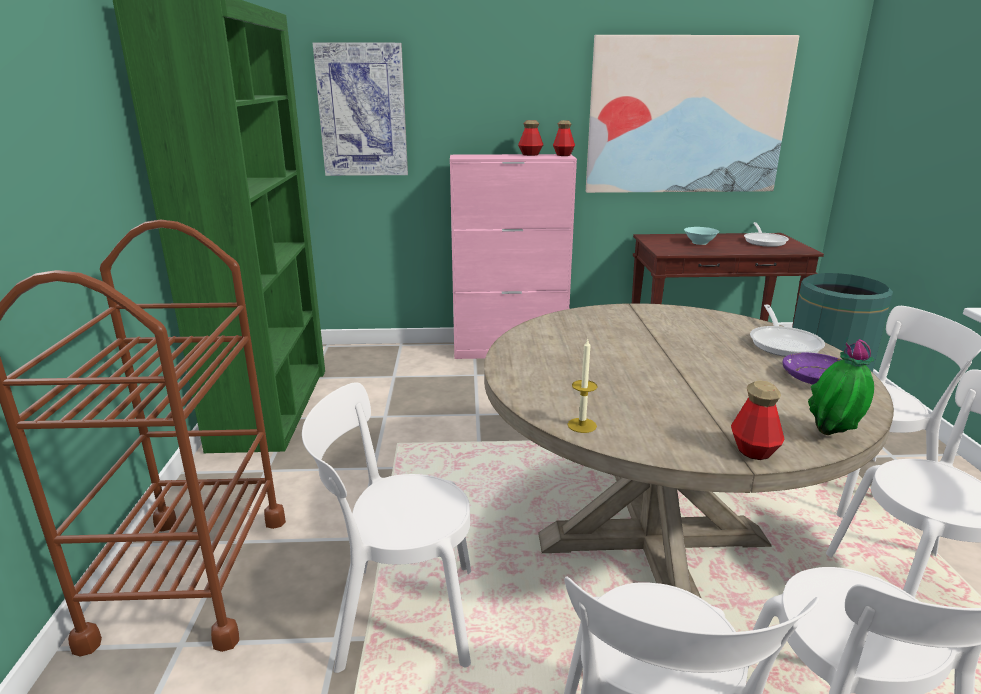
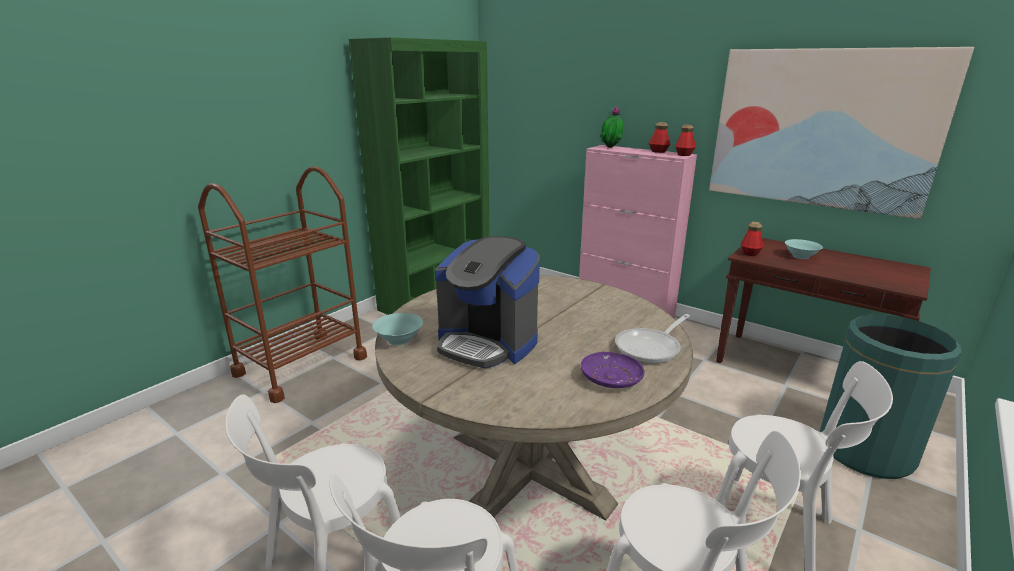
camera: 40 degrees right, 0 degrees up
(362, 111) = (549, 107): picture -> none
(399, 615) = (348, 428): white chair -> none
(582, 425) = (399, 339): candle -> turquoise bowl
(667, 391) = (487, 343): none -> coffee machine
(753, 450) = (451, 393): bottle -> bottle (750, 253)
(764, 241) = (881, 270): frying pan -> none
(832, 436) = (519, 411): potted plant -> potted plant (610, 148)

